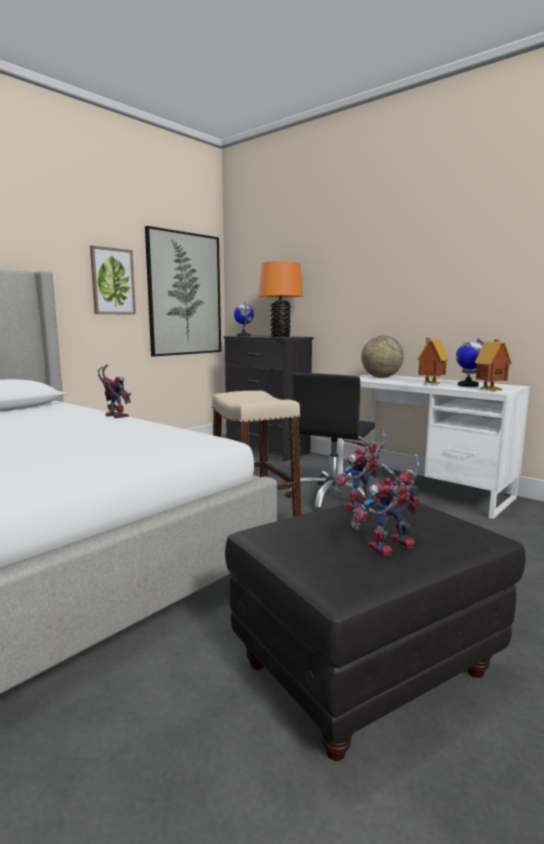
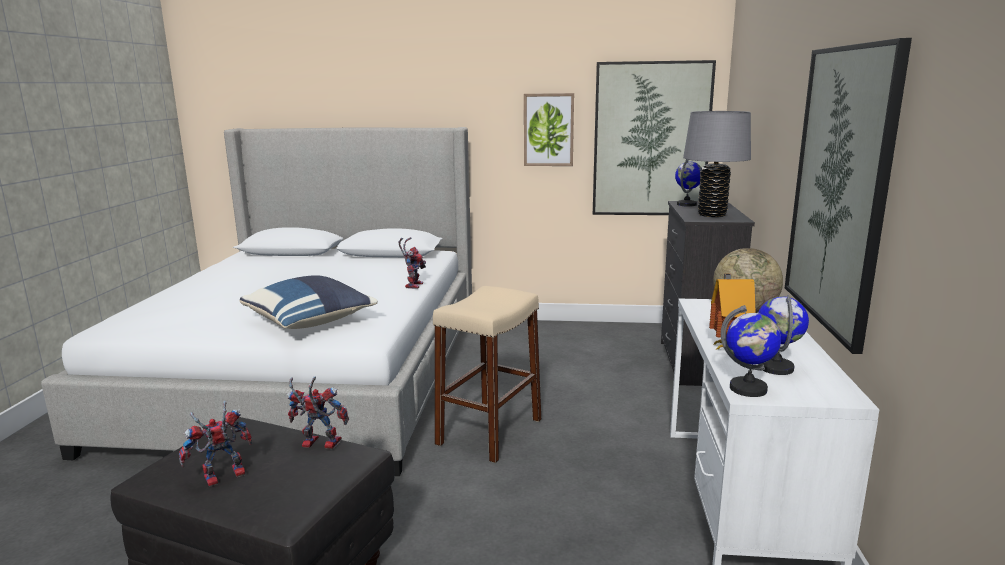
camera: 55 degrees right, 5 degrees up
(125, 448) = (311, 322): none -> blue pillow
(280, 336) = (712, 215): orange table lamp -> grey table lamp
(332, 499) = (603, 451): black office chair -> none
(390, 549) = (221, 478): toy robot -> toy robot turned 60 degrees counterclockwise
(437, 289) = (839, 188): none -> picture
(491, 390) = (748, 389): toy house -> globe

